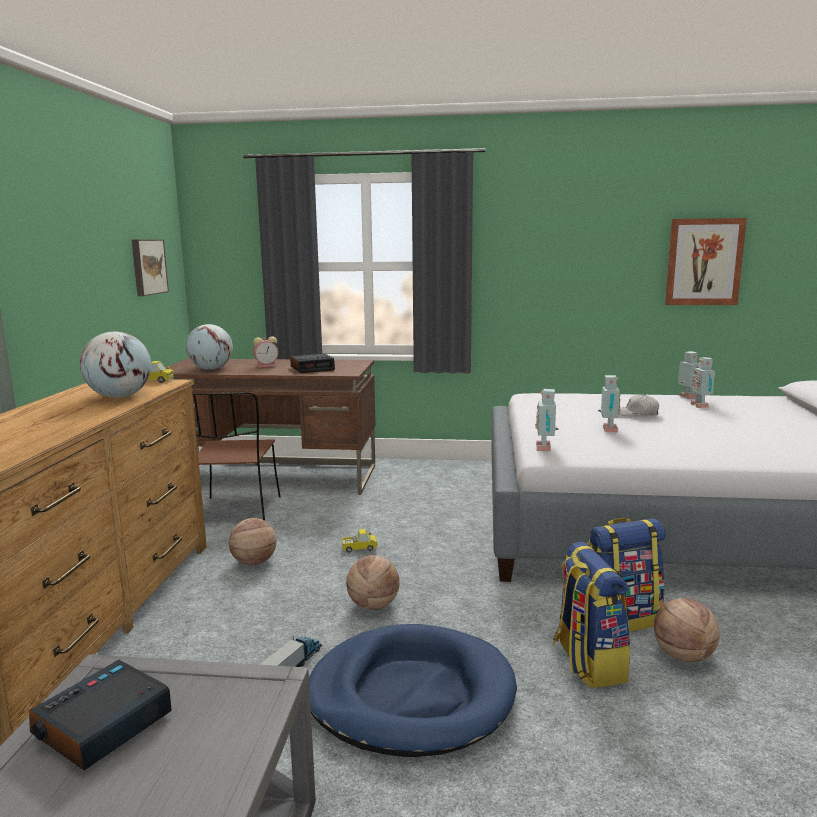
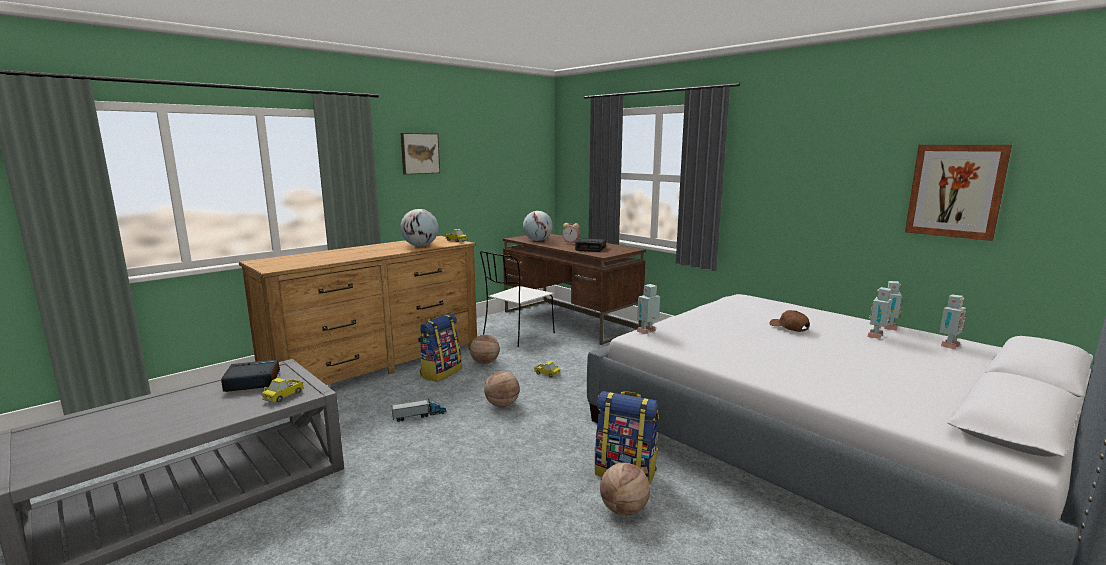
camera: 40 degrees right, 0 degrees up
(147, 267) = (515, 171): picture -> picture (419, 153)
(228, 716) = (284, 396): none -> toy truck
(236, 514) = (517, 335): brown chair -> white chair
(411, 695) = (446, 451): blue dog bed -> none
(587, 662) = (558, 482): backpack -> backpack (440, 372)
(608, 430) = (730, 332): toy robot -> toy robot (947, 346)
(637, 413) = (789, 327): white cap -> brown cap

